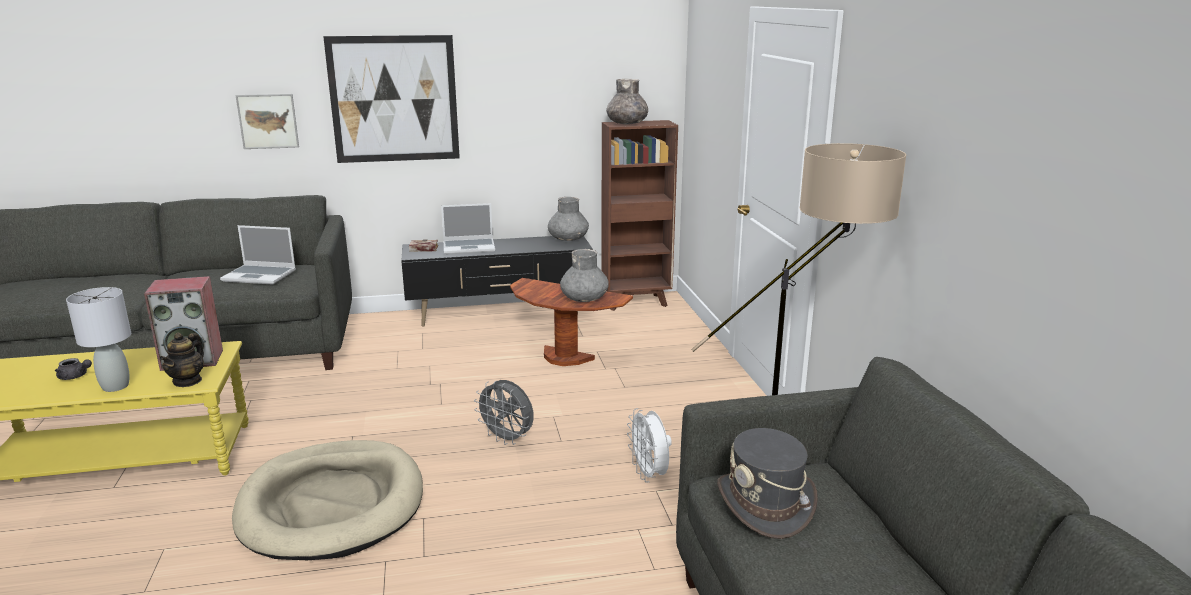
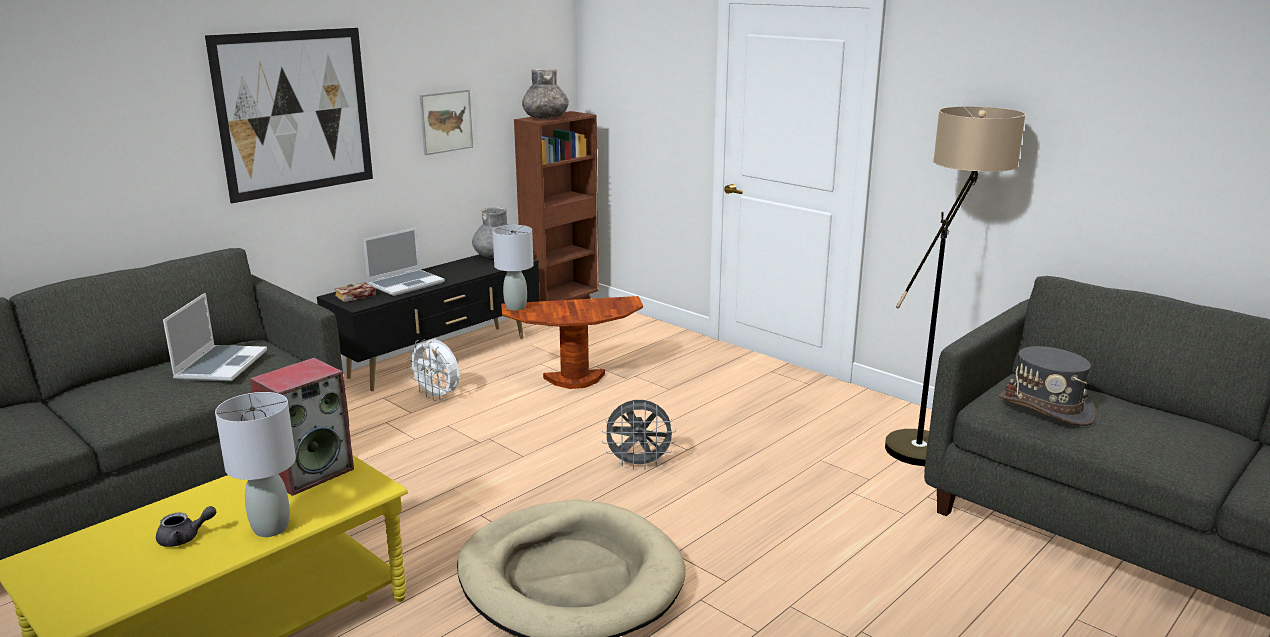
camera: 35 degrees left, 0 degrees up
(187, 381) = (355, 493): teapot -> none
(260, 276) = (221, 365): laptop -> laptop turned 60 degrees counterclockwise
(268, 121) = (135, 157): picture -> picture (446, 121)
(525, 283) = (516, 307): none -> grey table lamp
(584, 299) = (602, 308): grey vase -> none
(649, 475) = (798, 450): white fan -> white fan (438, 396)

